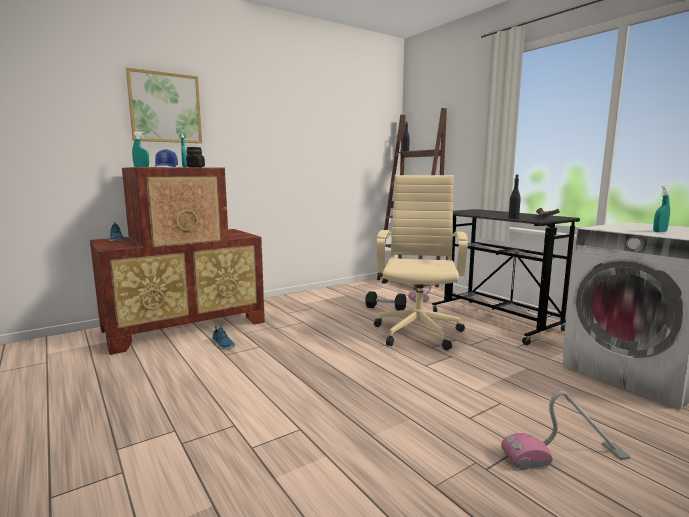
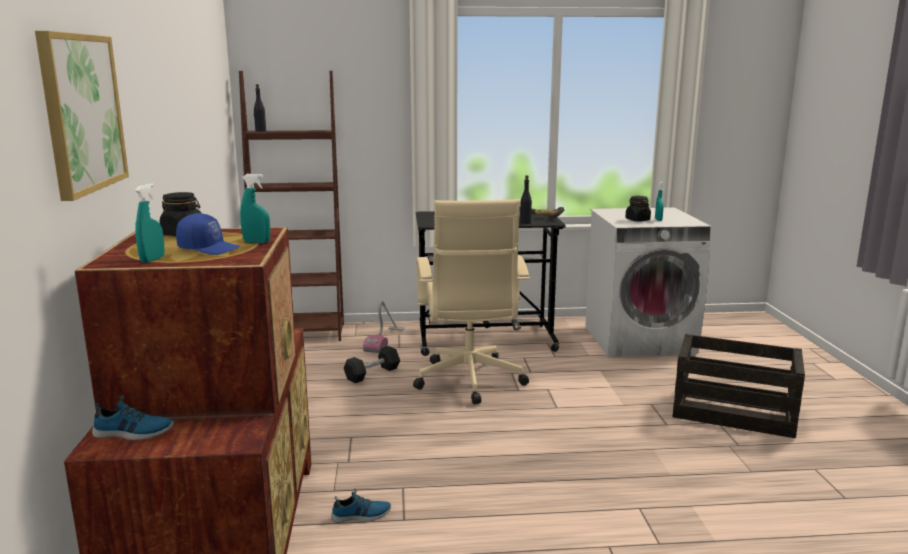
camera: 60 degrees left, 5 degrees up
(418, 331) = (470, 382): beige office chair -> beige office chair turned 135 degrees counterclockwise
(565, 456) = (734, 412): vacuum cleaner -> crate
(631, 229) = (637, 220): none -> black jar

